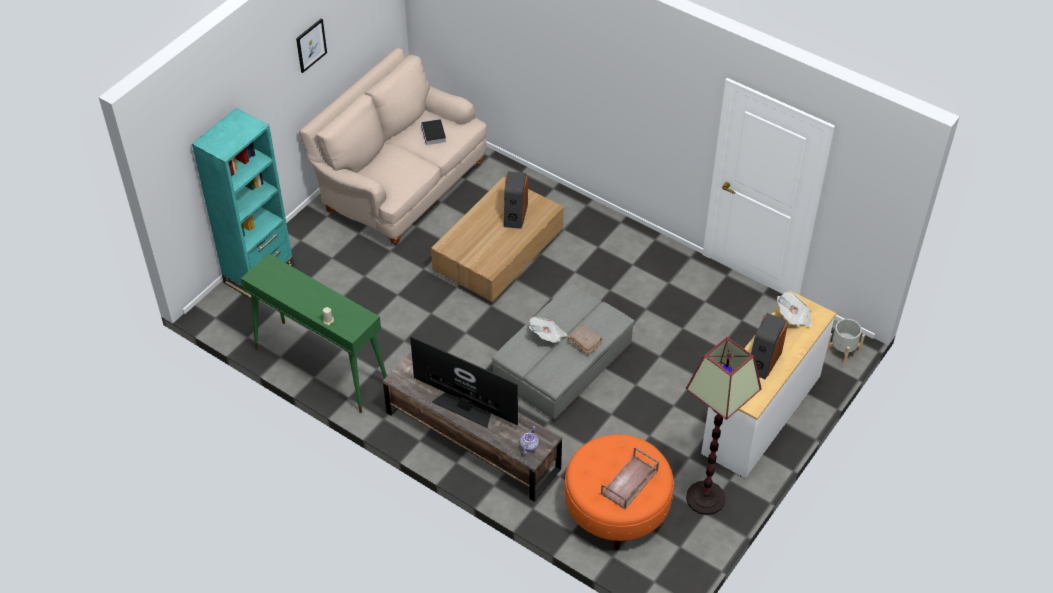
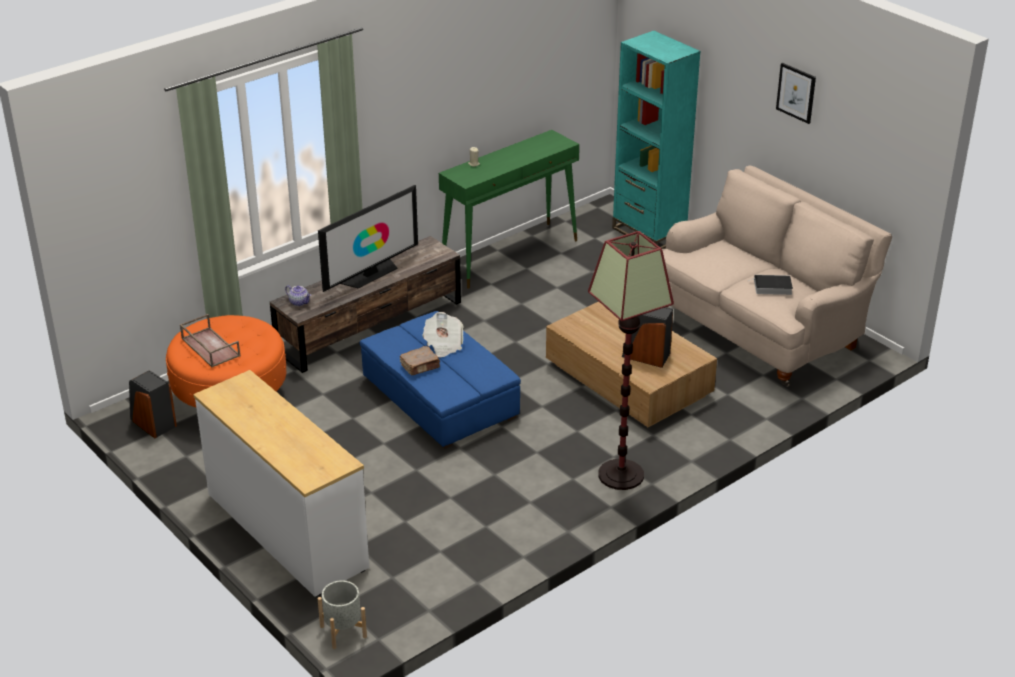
camera: 105 degrees right, 15 degrees down
(562, 363) = (440, 397): grey ottoman -> blue ottoman
(706, 498) = (203, 461): floor lamp -> floor lamp (620, 475)
(763, 361) = (266, 416): speaker -> speaker (152, 423)
(794, 317) = (317, 456): newspaper -> none

